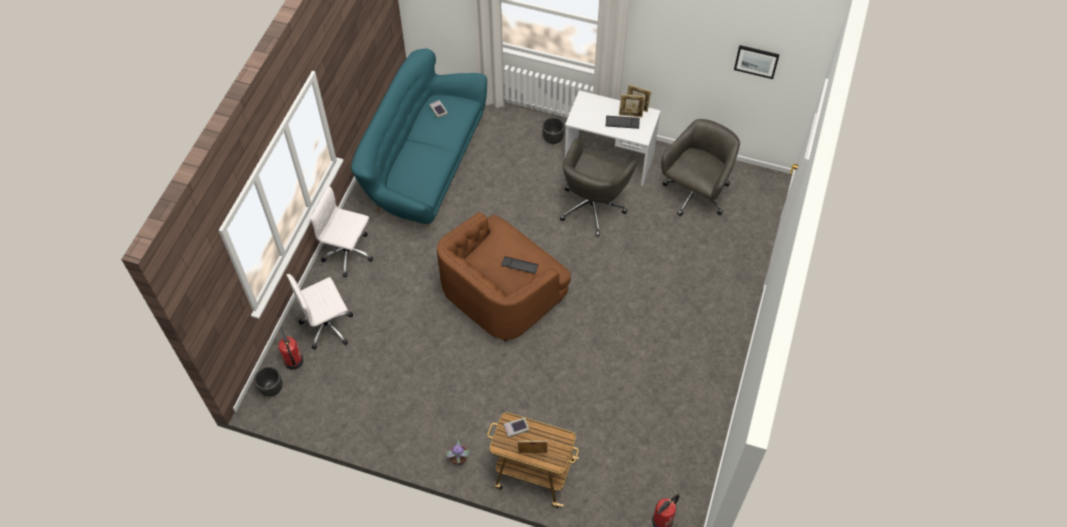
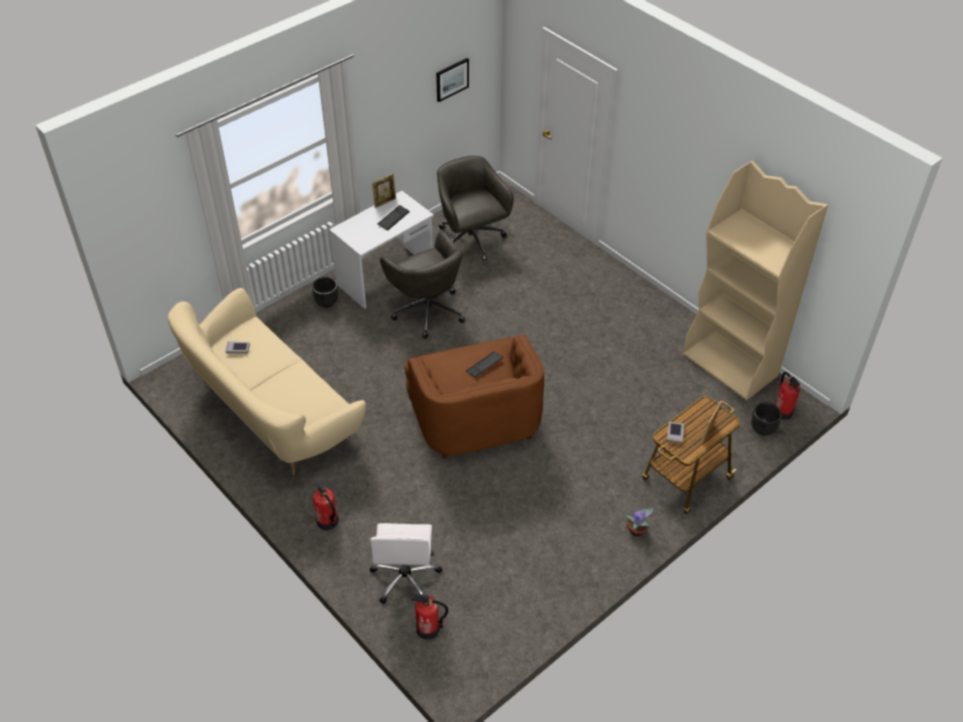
camera: 60 degrees left, 10 degrees down
(272, 389) = (449, 664): black planter -> black planter (763, 429)
(349, 254) = (327, 521): white office chair -> fire extinguisher
(424, 167) = (271, 412): turquoise sofa -> beige sofa
(630, 115) = (390, 210): picture frame -> none
(690, 456) = (731, 365): none -> beige bookcase

